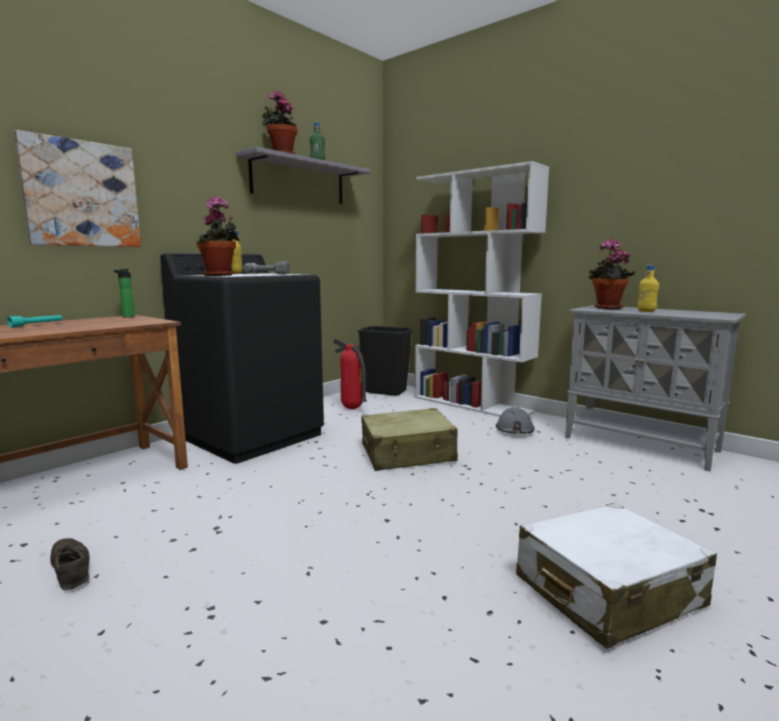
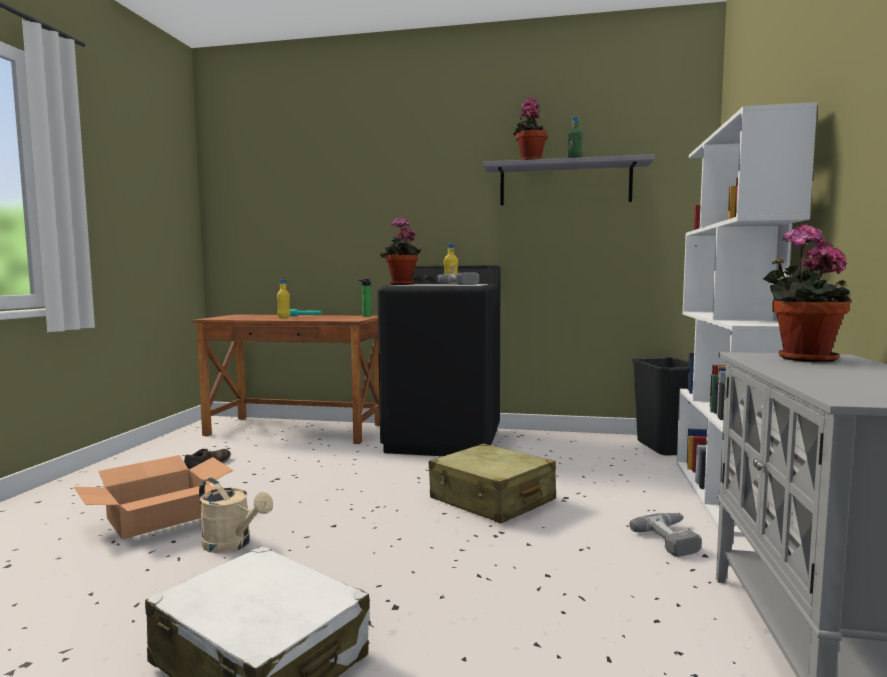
camera: 60 degrees right, 5 degrees down
(81, 194) = (355, 224): picture -> none
(225, 629) = (159, 517): none -> cardboard box
(351, 408) = (575, 450): fire extinguisher -> none
(376, 580) = (233, 545): none -> beige watering can
(515, 430) = (674, 539): grey hard hat -> power drill
(646, 311) = (816, 371): yellow bottle -> yellow bottle (284, 317)

